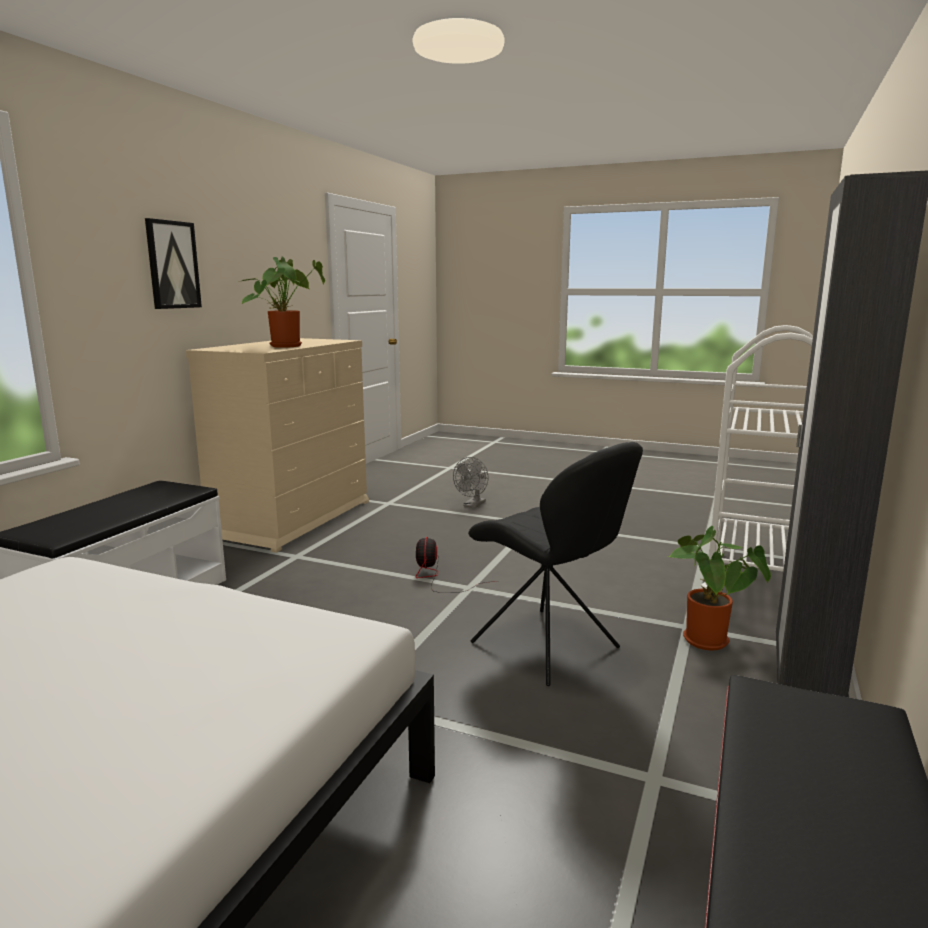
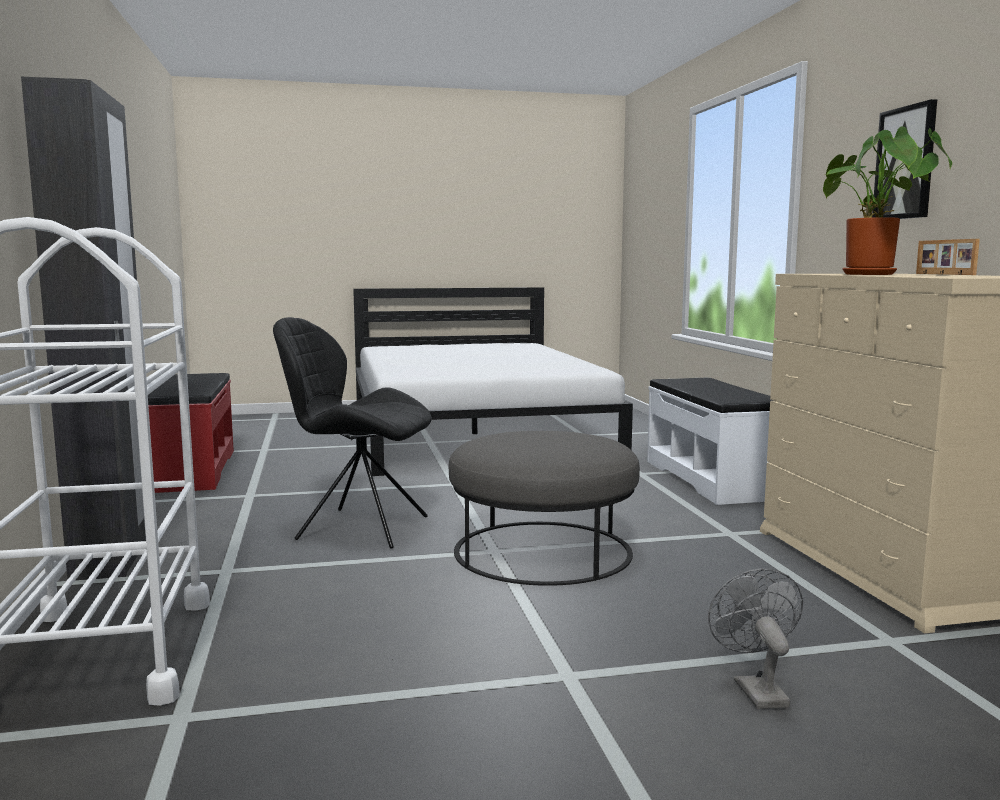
camera: 145 degrees right, 5 degrees down
(251, 344) = (943, 274): none -> picture frame
(438, 578) = (543, 551): fan -> grey ottoman
(710, 643) = (203, 562): potted plant -> none

